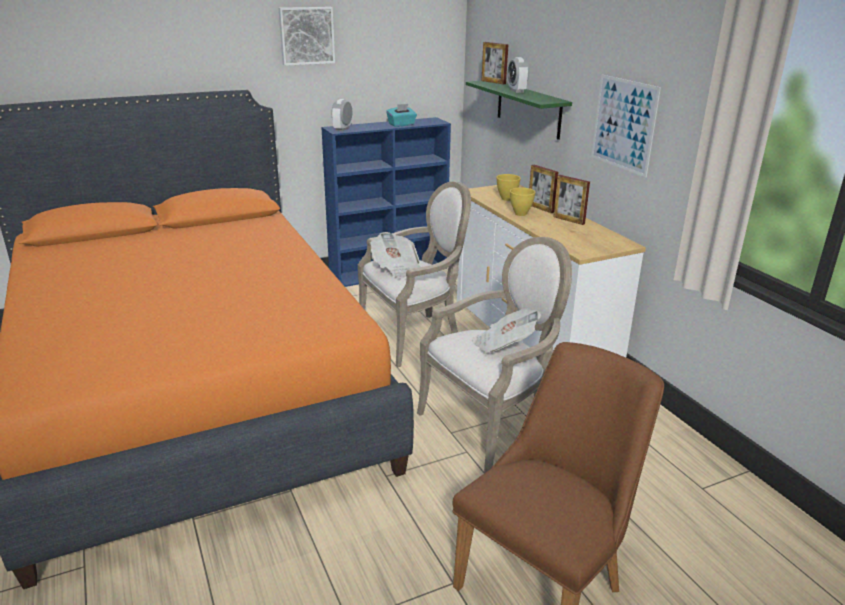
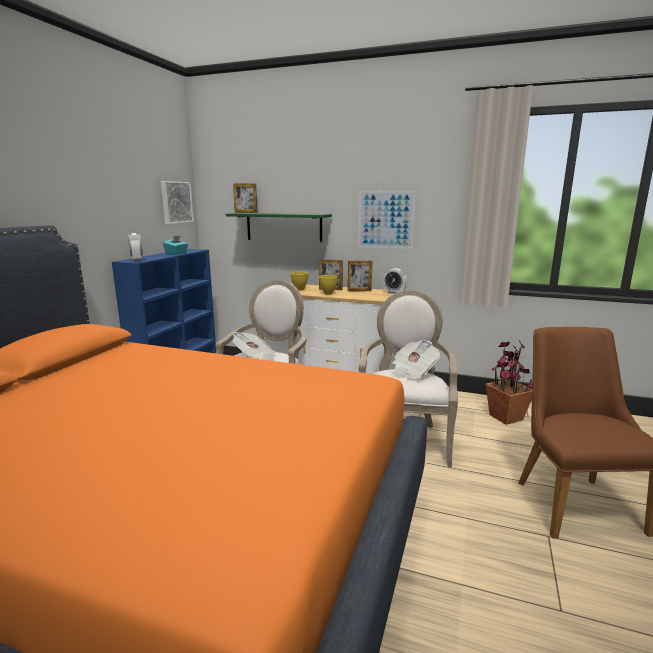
camera: 45 degrees left, 10 degrees down
(306, 35) = (90, 175): picture -> picture (176, 202)
(517, 91) = (280, 213): alarm clock -> alarm clock (394, 293)
(665, 472) = (505, 417): none -> potted plant

